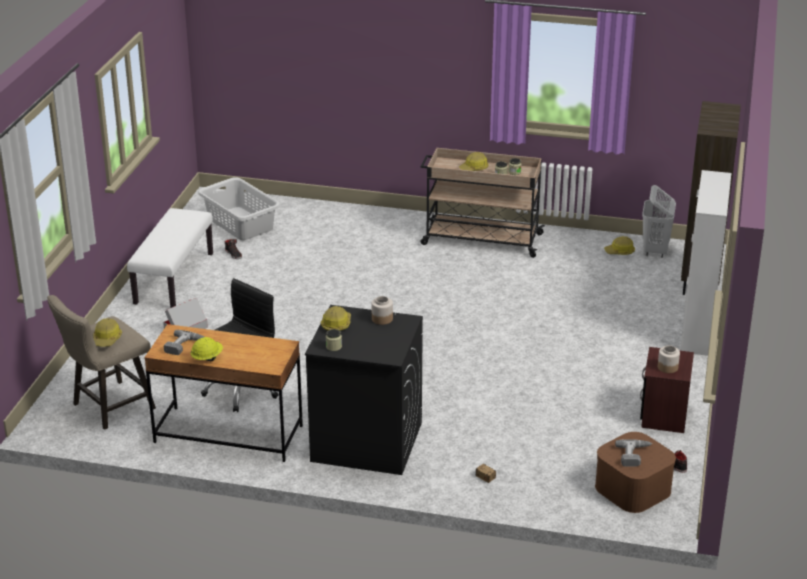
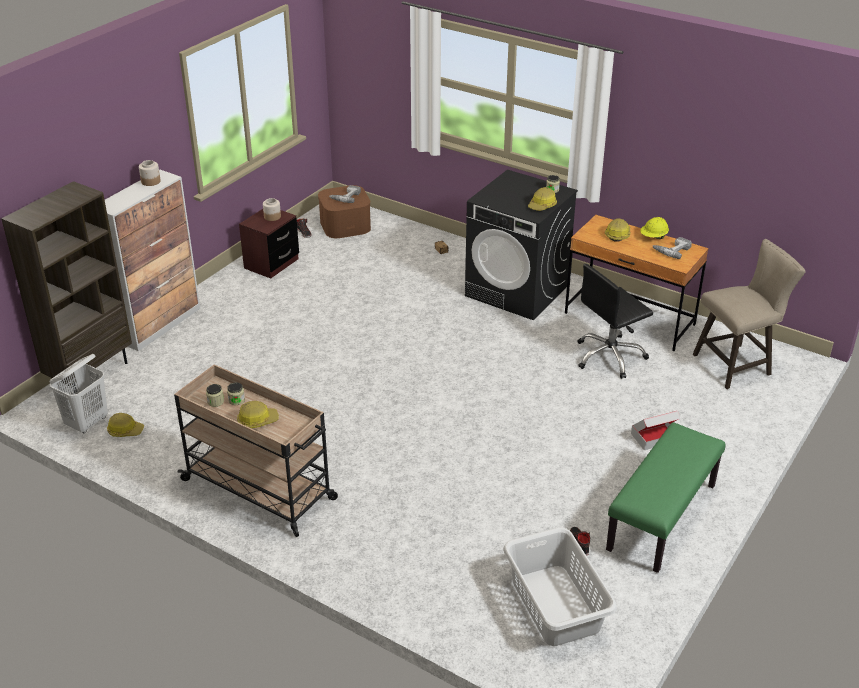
camera: 160 degrees left, 5 degrees up
(107, 339) = (742, 291): hard hat -> hard hat (617, 234)
(173, 278) = (662, 518): white bench -> green bench
(382, 319) = (502, 203): jar -> jar (151, 181)

